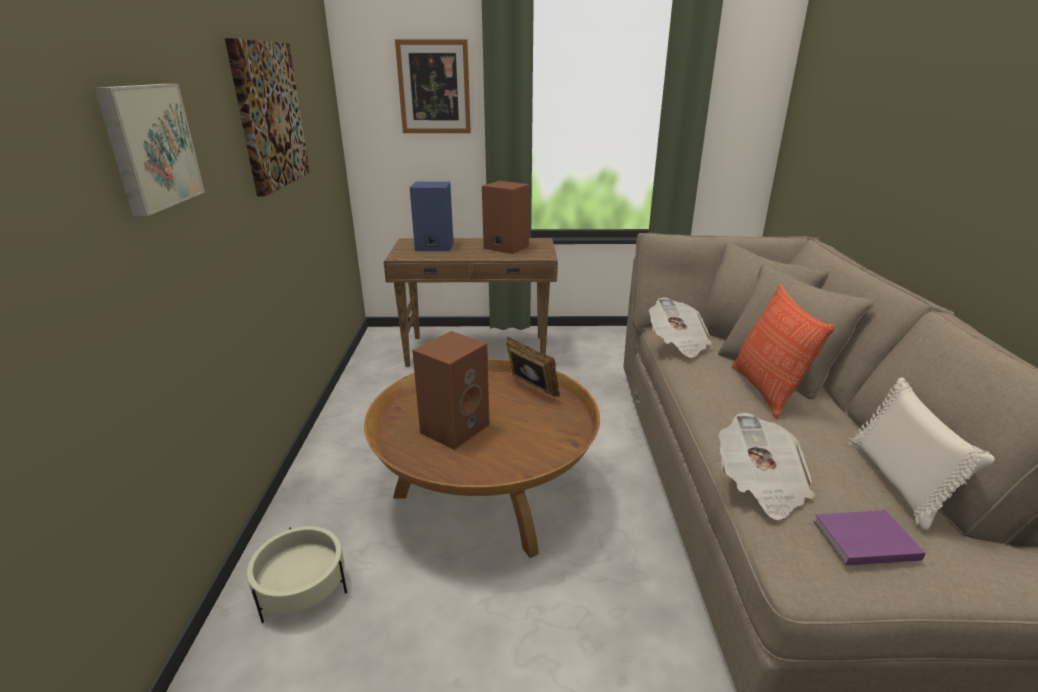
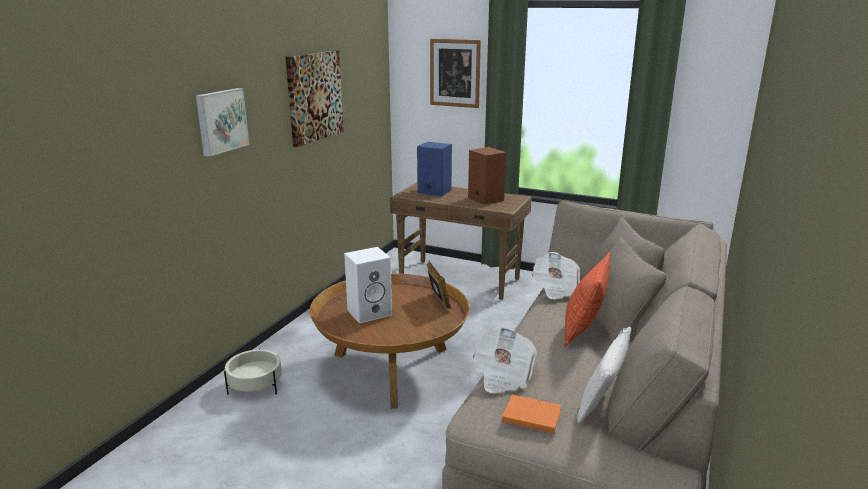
camera: 25 degrees right, 5 degrees down
(455, 427) = (370, 312): brown speaker -> white speaker
(862, 539) = (530, 415): purple book -> orange book

